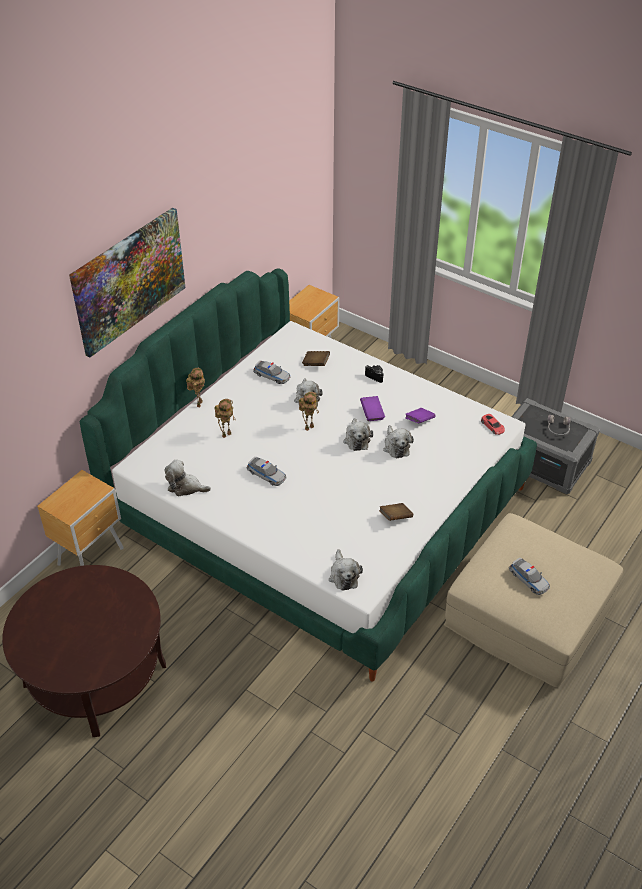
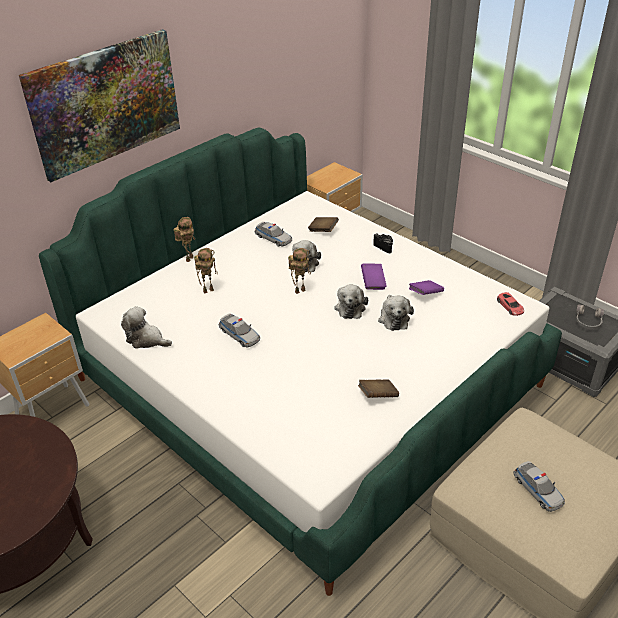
camera: 10 degrees right, 5 degrees down
(343, 575) = (299, 458): plush toy -> none

